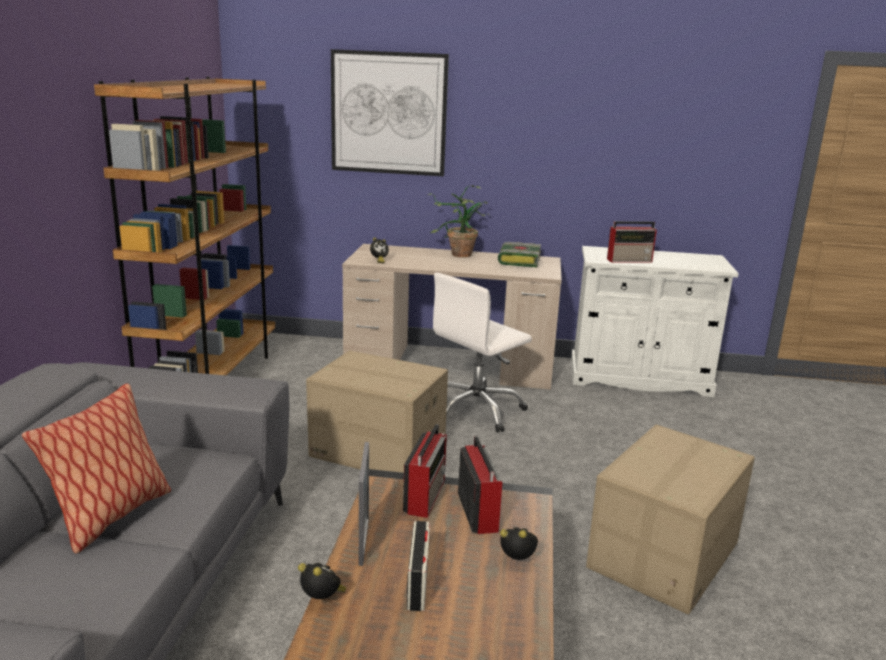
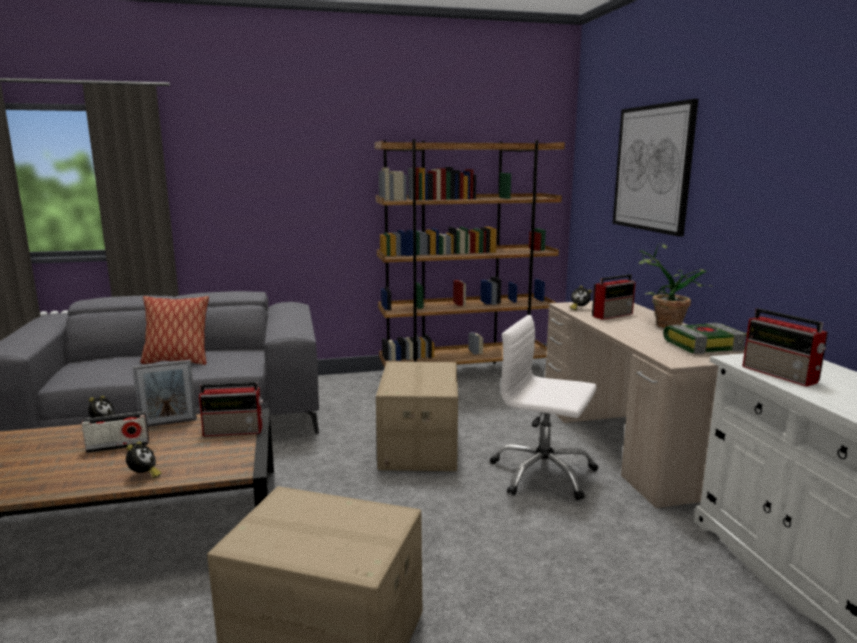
camera: 70 degrees right, 5 degrees down
(477, 511) = (216, 451): radio -> radio (613, 315)

